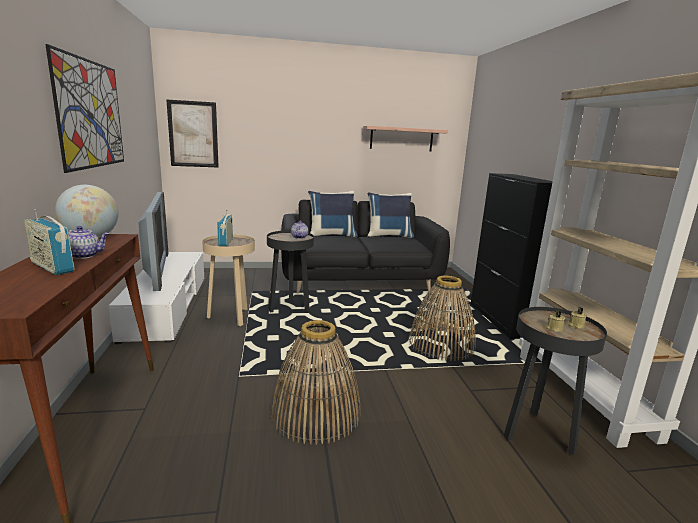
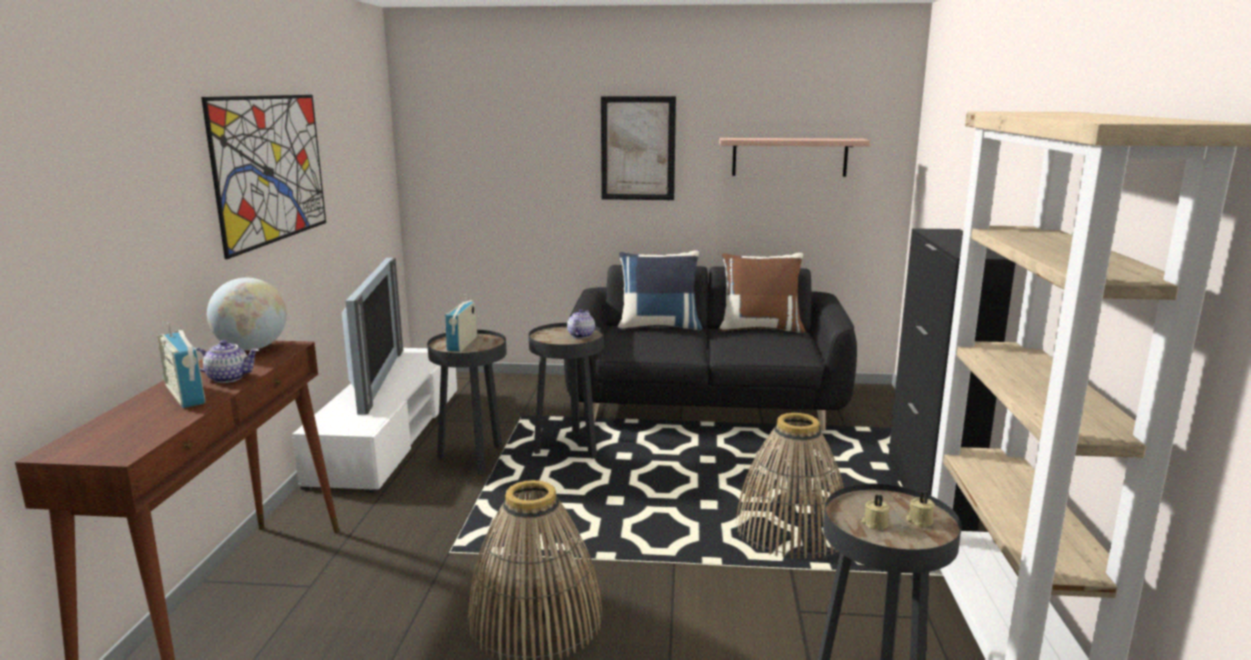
camera: 15 degrees right, 0 degrees up
(193, 134) = (446, 163): picture -> picture (638, 148)
(231, 318) = (474, 459): beige side table -> black side table
(389, 236) = (760, 328): blue pillow -> brown pillow

